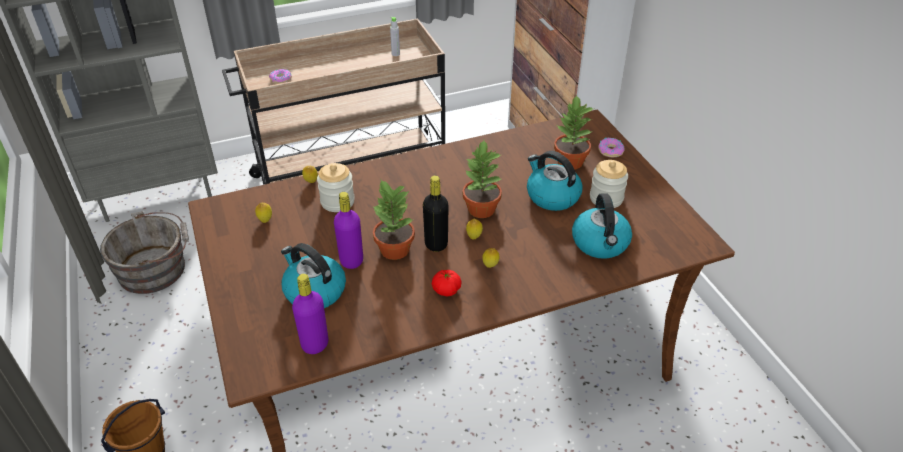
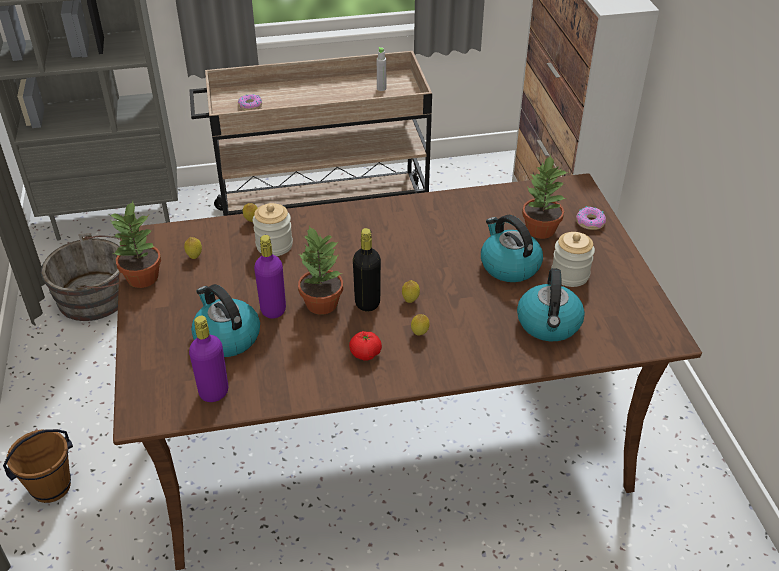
camera: 10 degrees right, 0 degrees up
(481, 209) = (426, 271): potted plant -> potted plant (142, 278)

